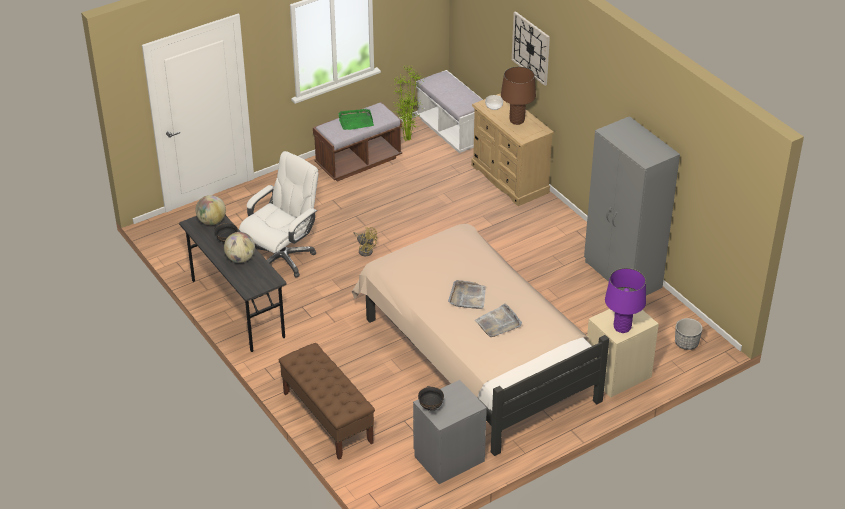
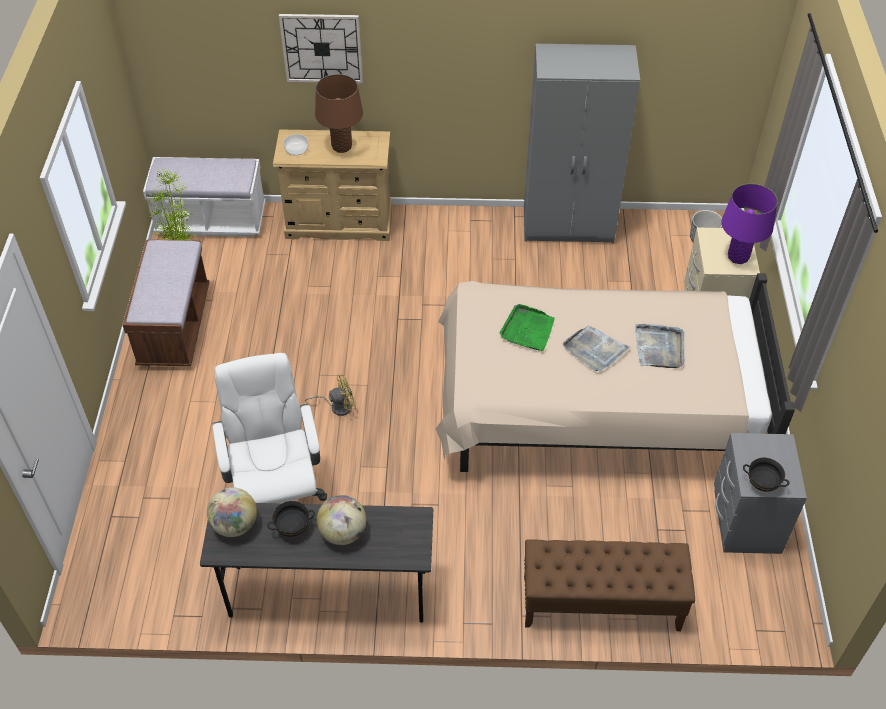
camera: 55 degrees left, 10 degrees up
(355, 121) = (160, 279): green tray -> green tray (527, 330)

